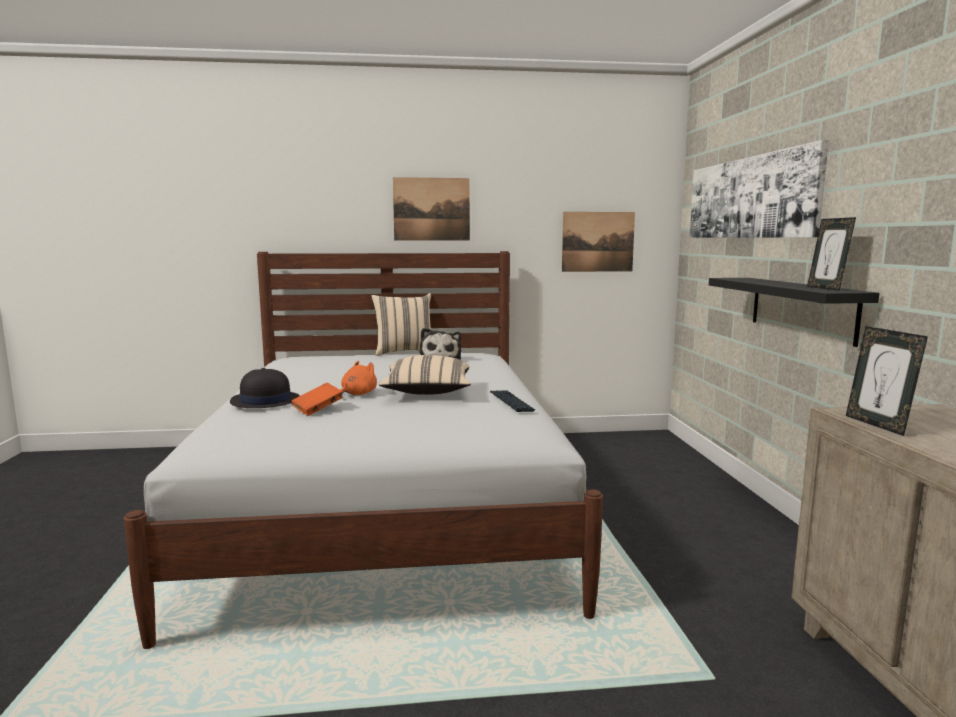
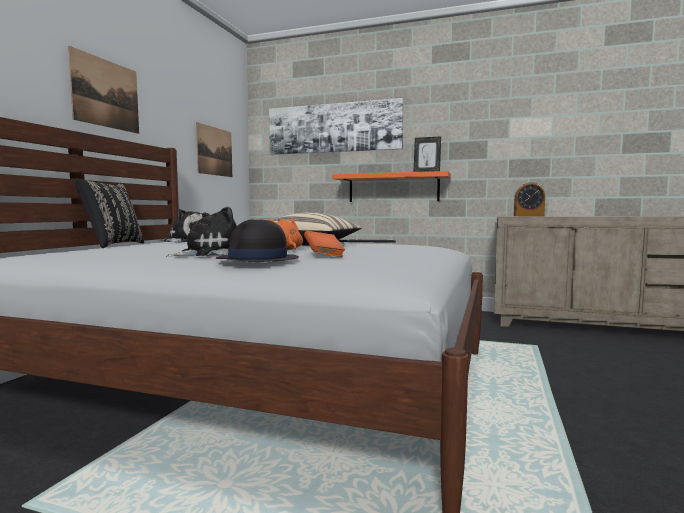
camera: 65 degrees left, 5 degrees down
(310, 384) = (207, 253): none -> plush toy
(404, 352) = (112, 245): beige pillow -> black pillow
(801, 308) = (393, 188): black shelf -> orange shelf
(878, 425) = (528, 216): picture frame -> alarm clock

